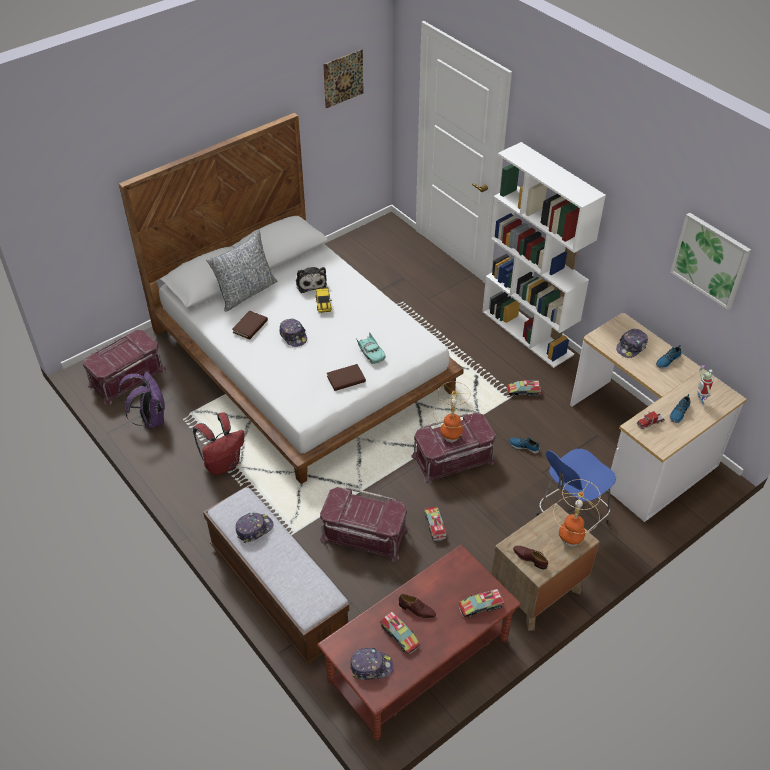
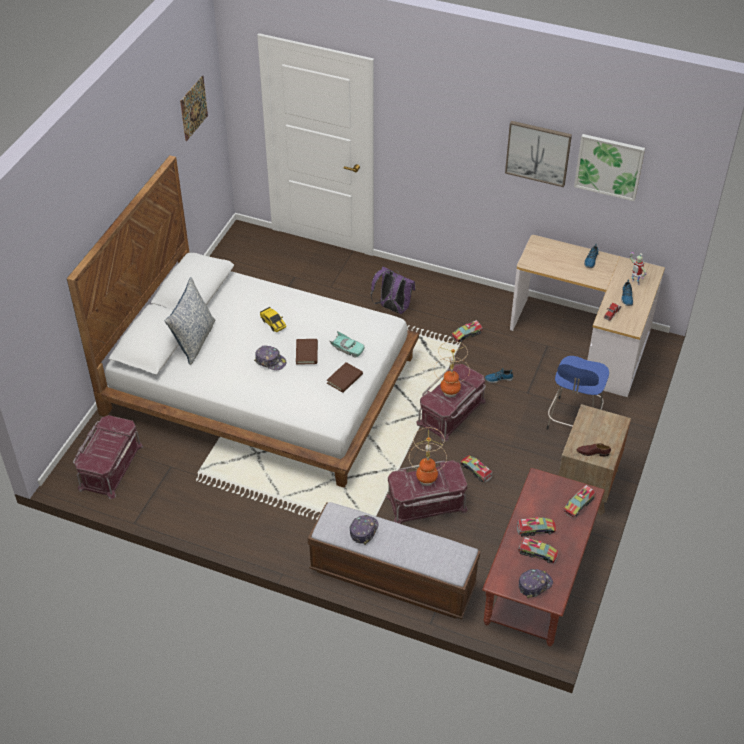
camera: 30 degrees left, 0 degrees up
(150, 419) = (165, 493): purple backpack -> purple backpack (392, 308)
(223, 464) = (263, 501): red backpack -> none
(250, 326) = (224, 369): brown book -> brown book (306, 353)
(310, 283) = (245, 309): plush toy -> none
(417, 610) = (536, 529): brown shoe -> toy truck
(528, 333) = (435, 284): white bookcase -> none
(570, 539) = (610, 426): table lamp -> table lamp (426, 480)
(631, 347) = (557, 260): cap -> none
(643, 221) = (538, 153): none -> picture

